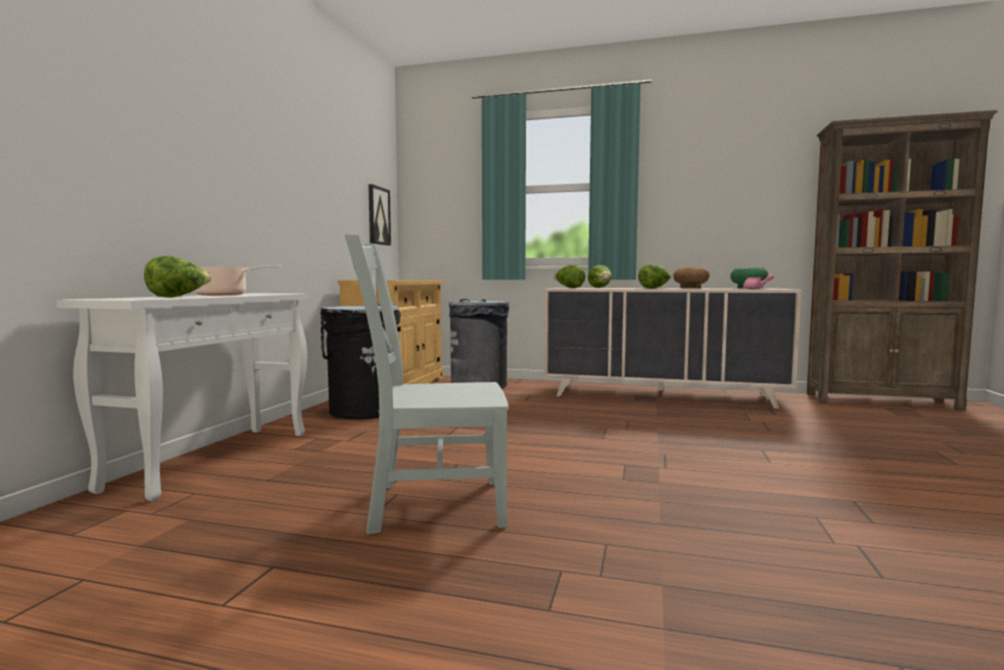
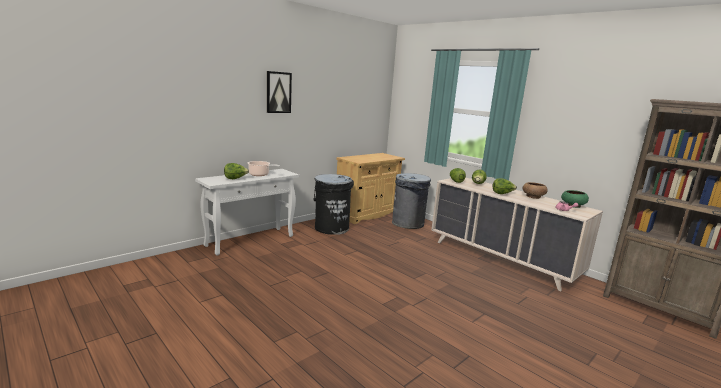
camera: 30 degrees right, 10 degrees up
(378, 216) = (372, 118): picture -> picture (278, 92)
(430, 504) = (293, 288): grey chair -> none

